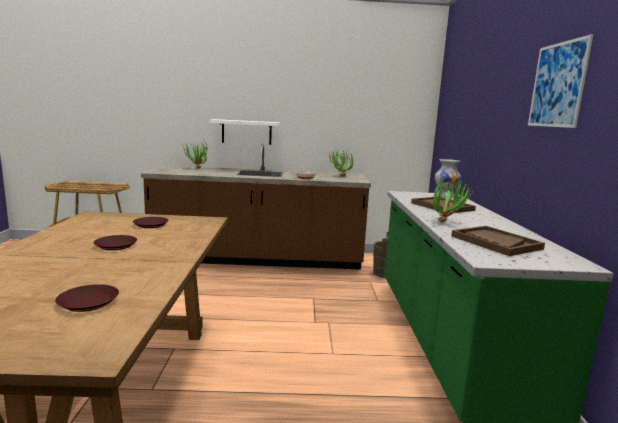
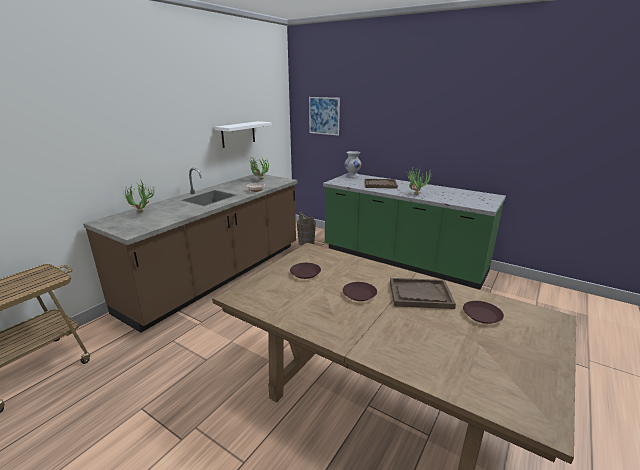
camera: 55 degrees left, 10 degrees up
(246, 132) = (166, 158): white shelf -> white shelf (238, 134)
(495, 242) = (459, 197): brown tray -> brown tray (420, 295)
(557, 85) = (448, 108): picture -> picture (324, 116)

